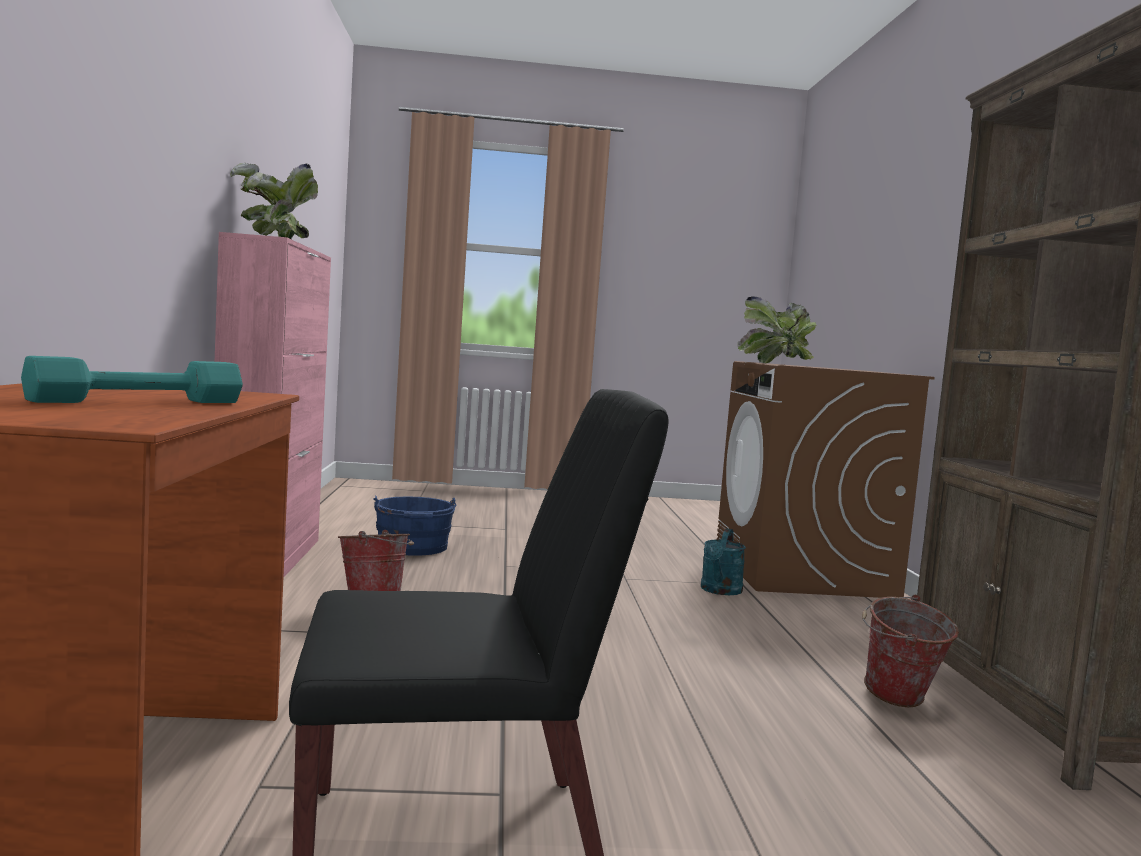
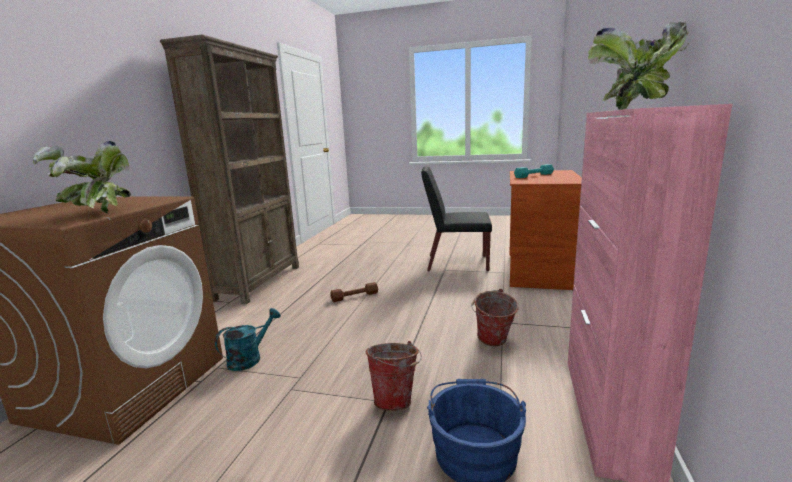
camera: 160 degrees left, 10 degrees up
(700, 679) = (354, 296): none -> brown dumbbell
(899, 702) = (294, 287): bucket -> bucket (396, 399)

